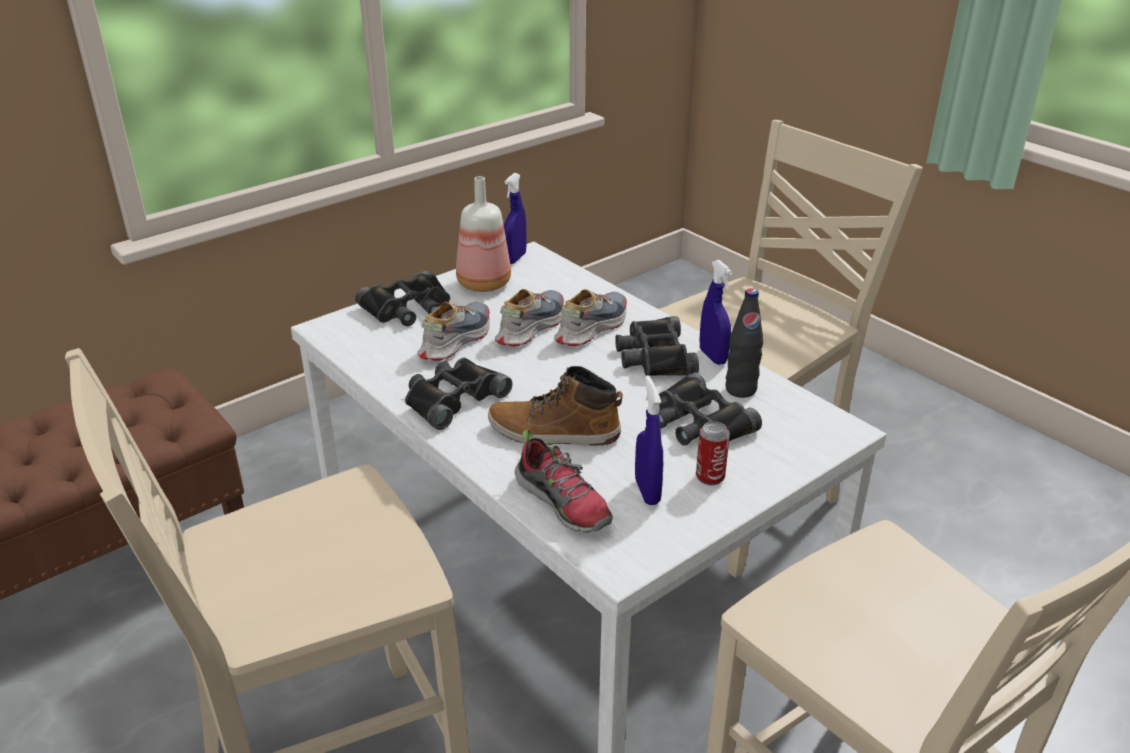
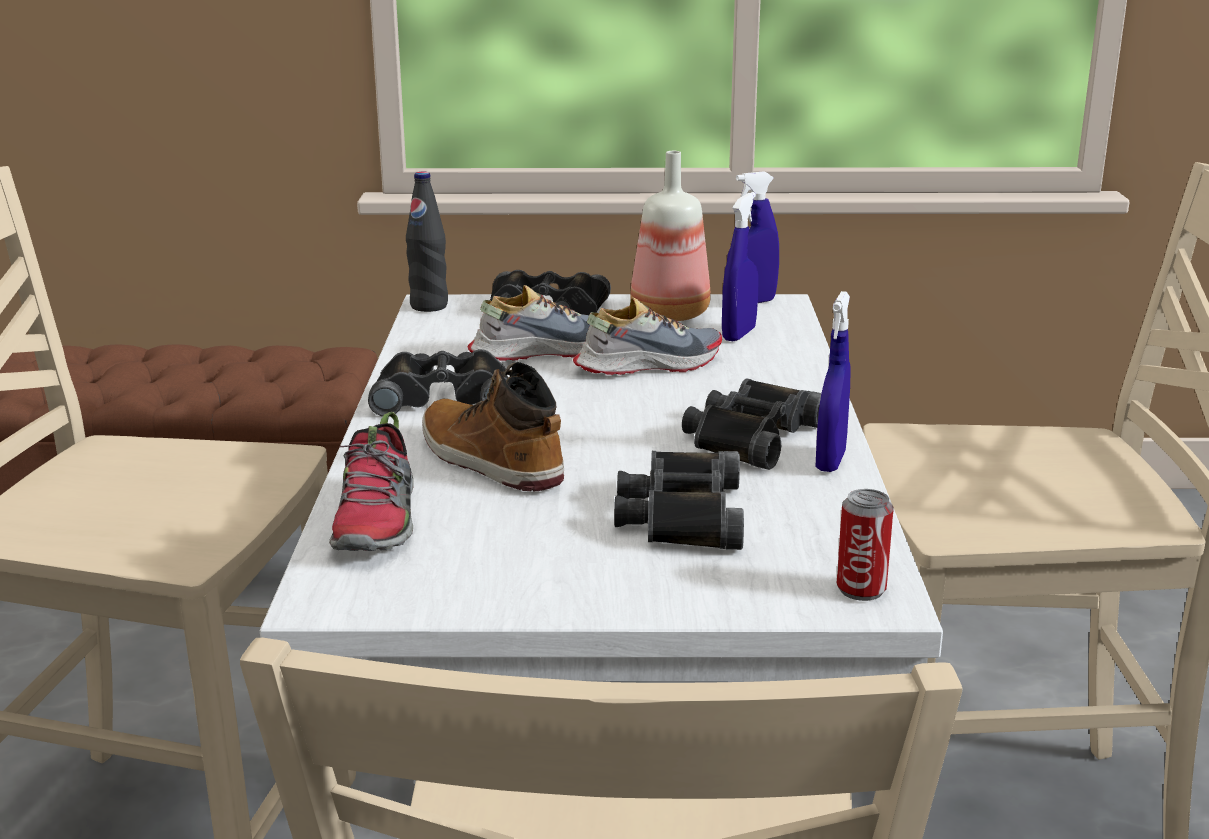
camera: 40 degrees right, 10 degrees down
(590, 328) = (720, 386): shoe -> none
(647, 491) = (487, 551): blue spray bottle -> blue spray bottle (739, 334)
(710, 477) = (589, 570): can -> can (861, 589)
(740, 389) = (804, 505): black bottle -> black bottle (429, 306)

